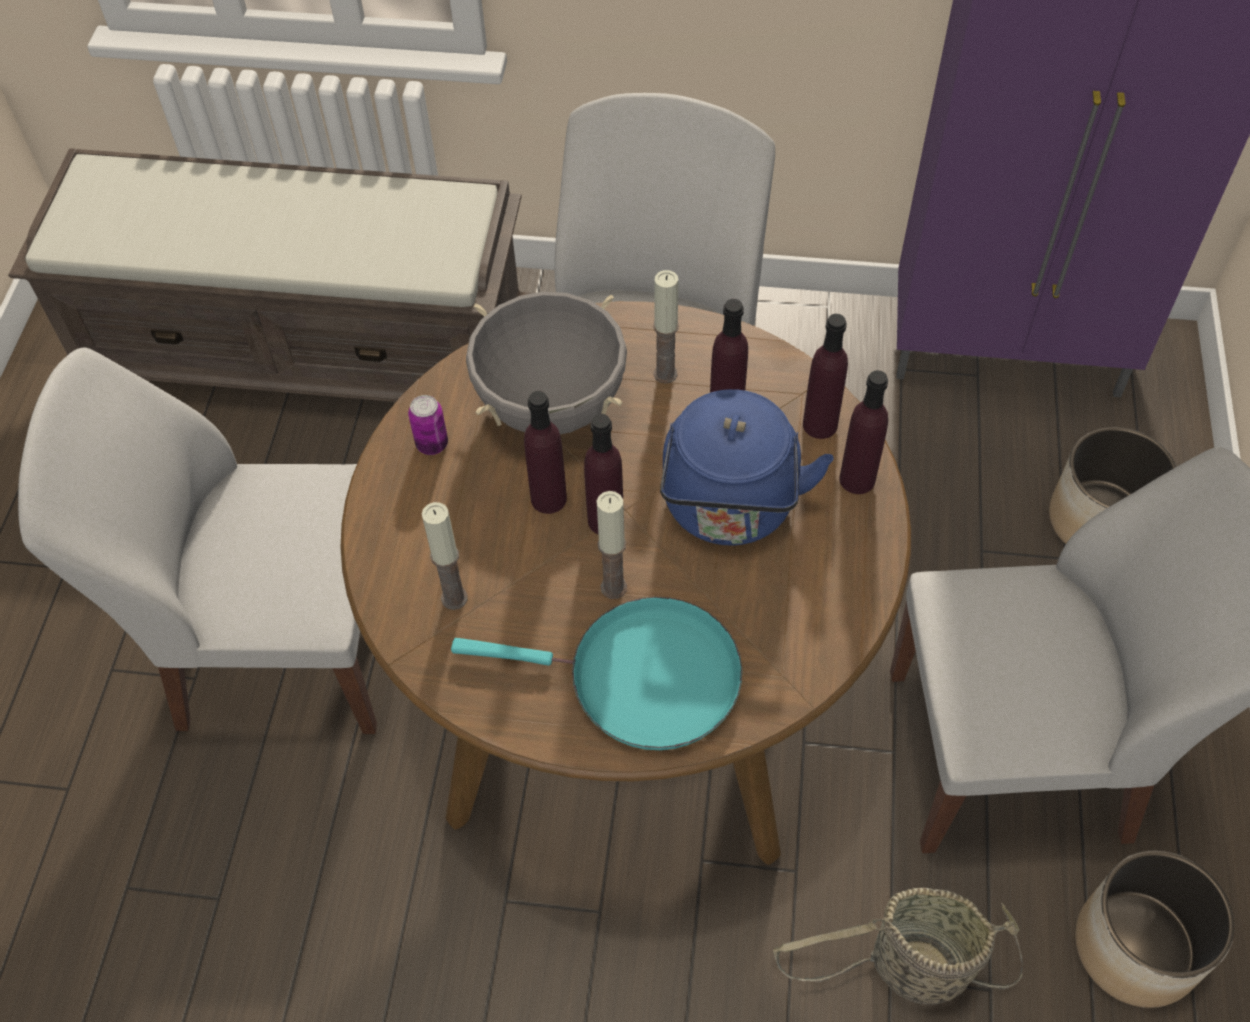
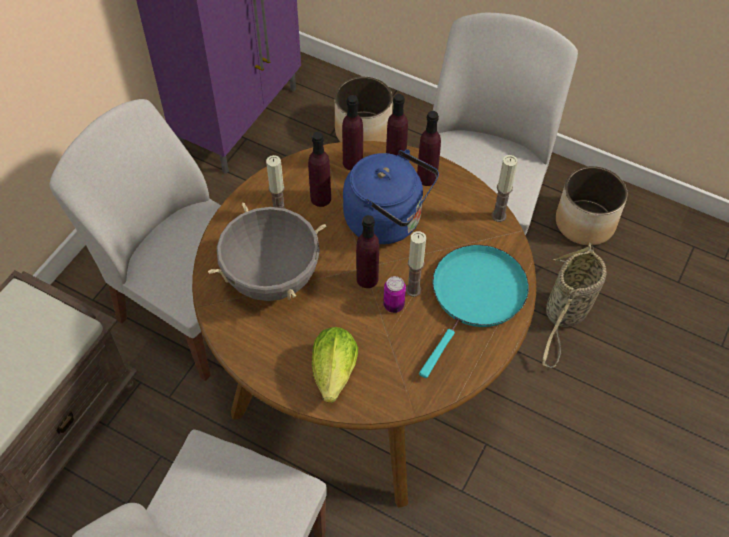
camera: 70 degrees left, 0 degrees up
(417, 538) = (333, 376): none -> lettuce
(432, 444) = (267, 348): can -> can (393, 305)
(454, 598) = (385, 369): candle -> candle (499, 216)
(548, 498) = (338, 301): purple bottle -> purple bottle (426, 178)

